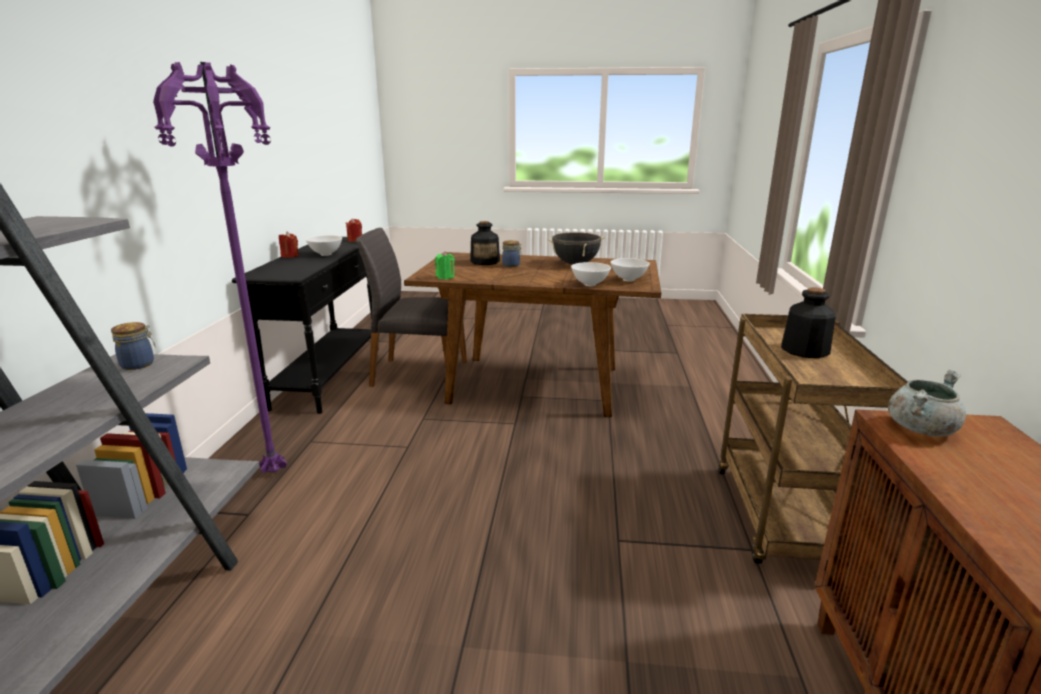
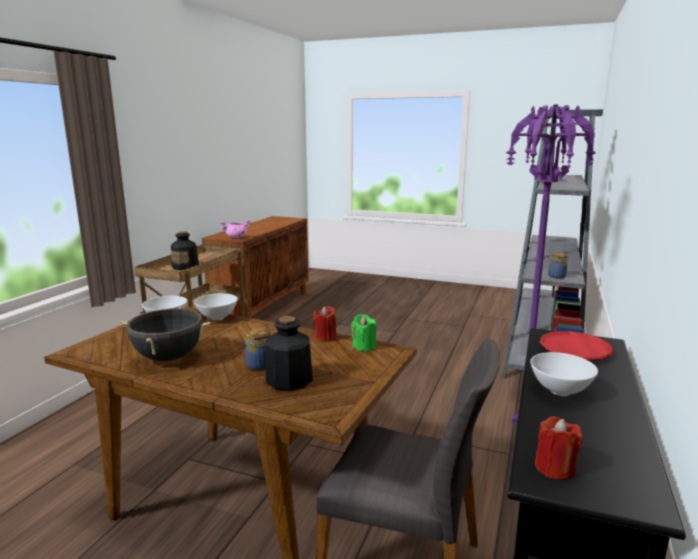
camera: 165 degrees left, 5 degrees down
(287, 269) = (574, 350): none -> red plate
(290, 256) = (622, 393): red candle -> red candle (325, 337)
(920, 428) = (236, 237): grey cooking pot -> pink cooking pot

